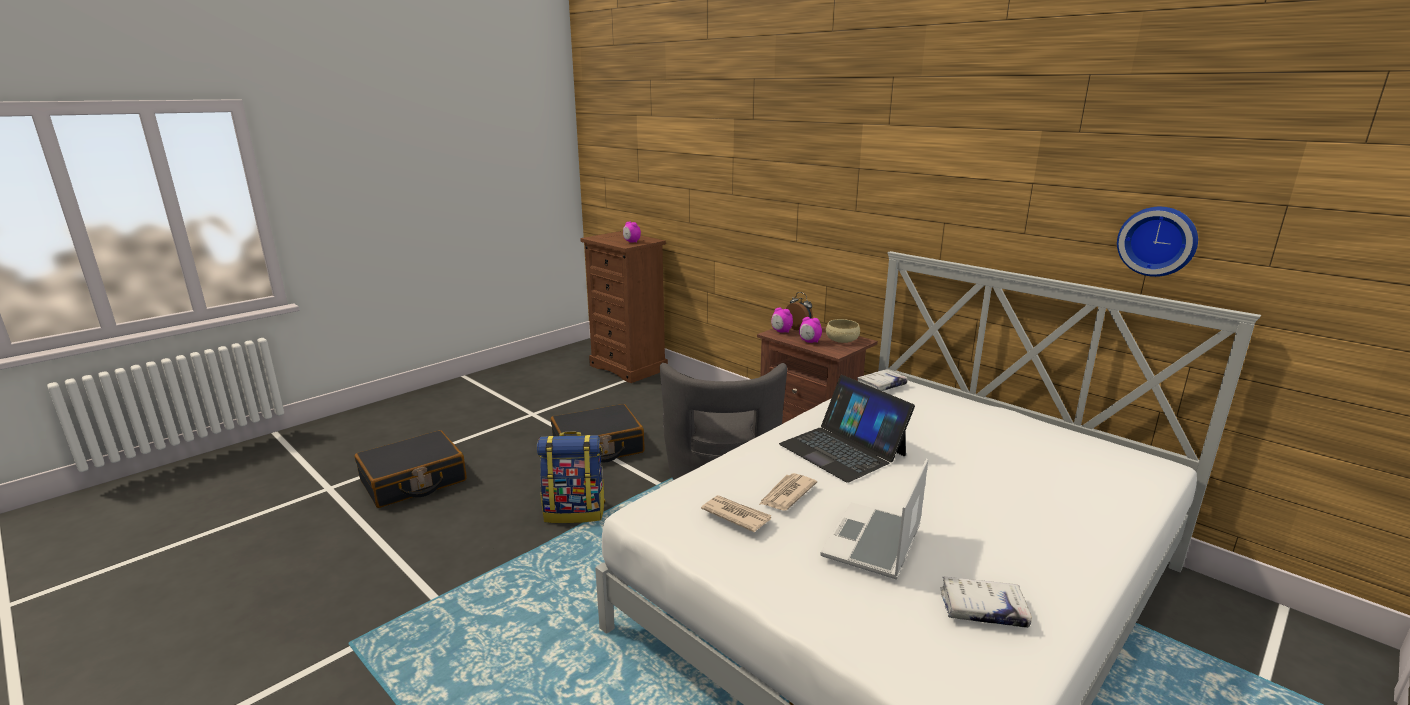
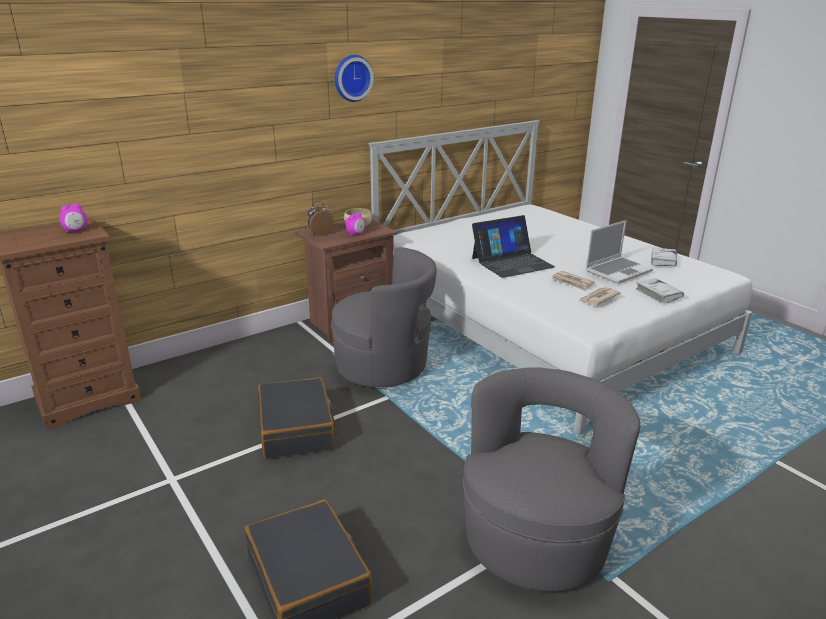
camera: 80 degrees left, 5 degrees up
(421, 592) = (536, 540): none -> grey armchair
(575, 512) = (420, 446): backpack -> none
(781, 331) = (324, 240): alarm clock -> none
(873, 543) = (618, 271): laptop -> laptop turned 75 degrees counterclockwise
(881, 386) = (413, 239): white book -> white book (658, 294)
(1157, 240) = (499, 94): wall clock -> wall clock (352, 78)

